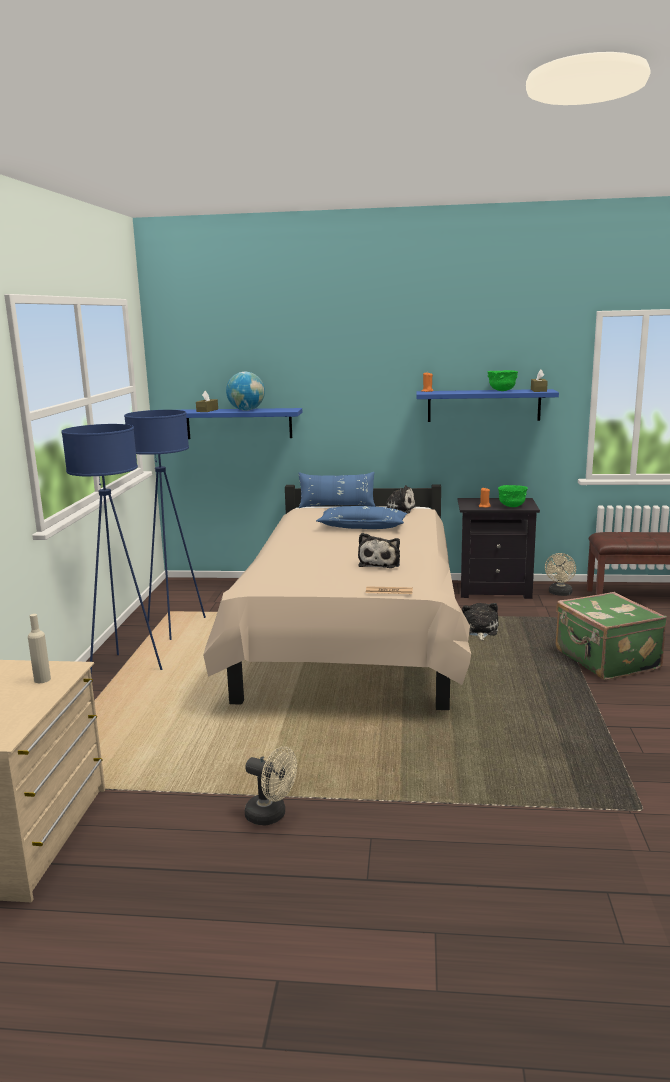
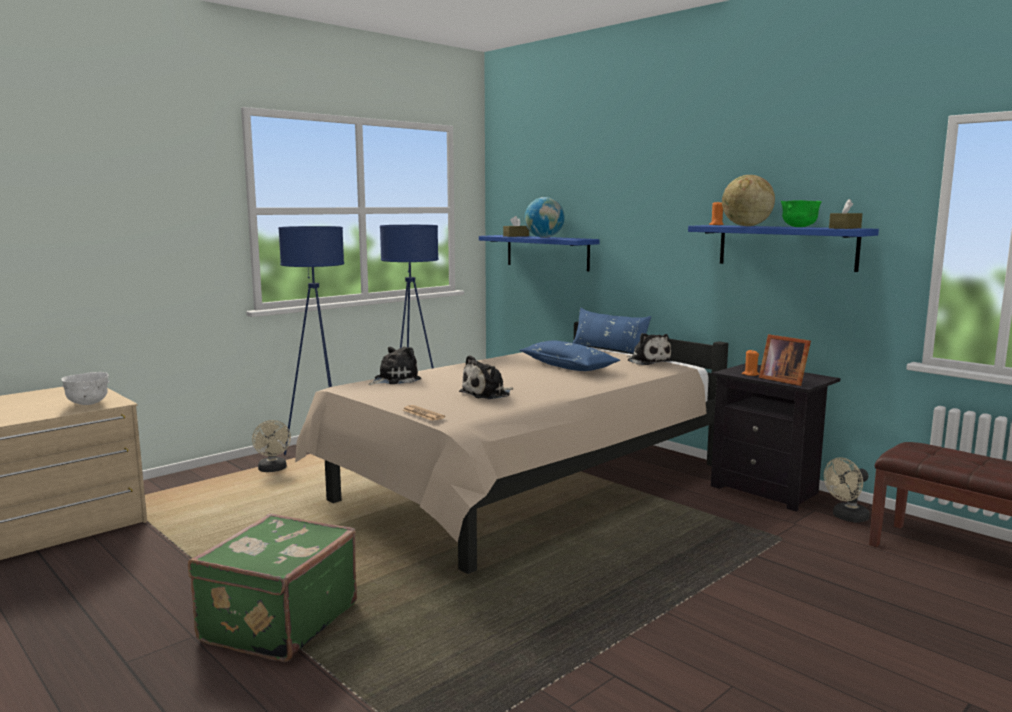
camera: 40 degrees right, 5 degrees down
(42, 679) = (88, 404): beige bottle -> white bowl
(271, 815) = (180, 585): beige fan -> beige fan (273, 470)
(460, 392) = (746, 226): none -> globe
(479, 631) = (659, 521): plush toy -> plush toy (394, 379)
(511, 506) = (783, 380): green bowl -> picture frame
(605, 660) = (745, 601): green suitcase -> green suitcase (277, 622)

